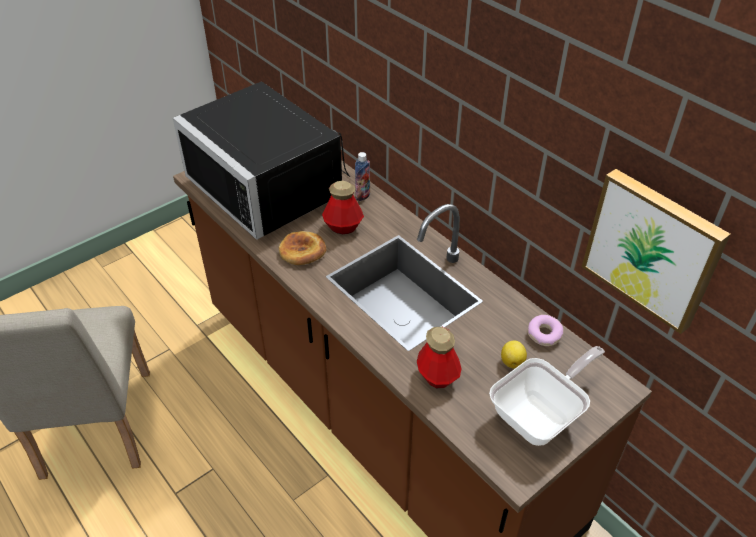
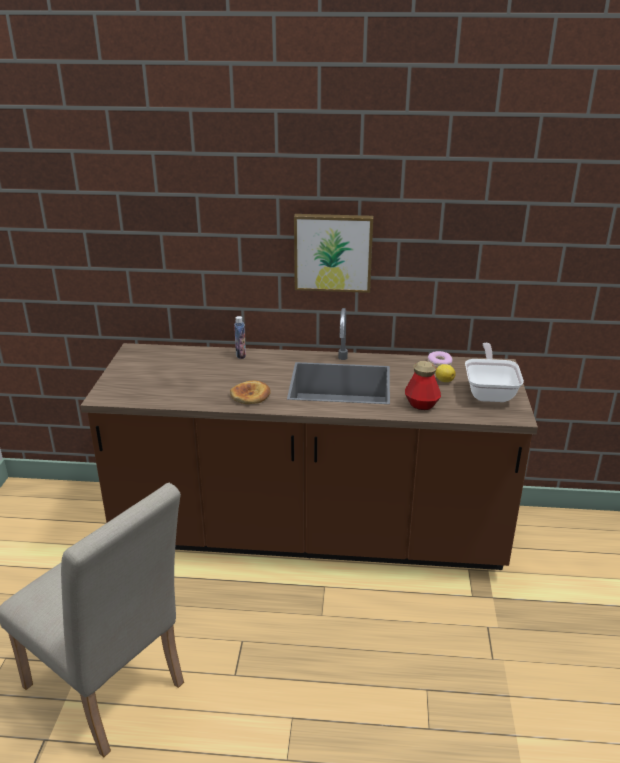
camera: 45 degrees left, 15 degrees down
(273, 185) = (170, 376): black microwave -> none
(343, 227) = (255, 374): bottle -> none
(653, 248) = (492, 263): picture -> picture (333, 252)

